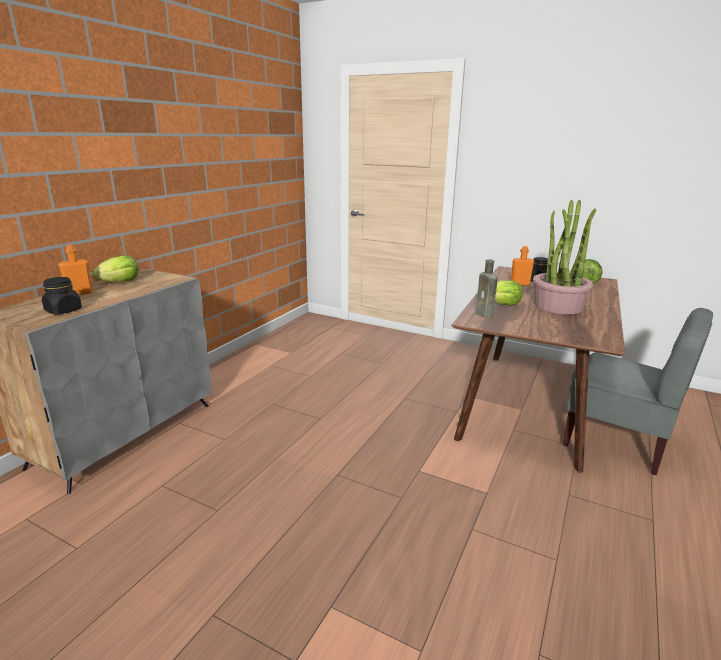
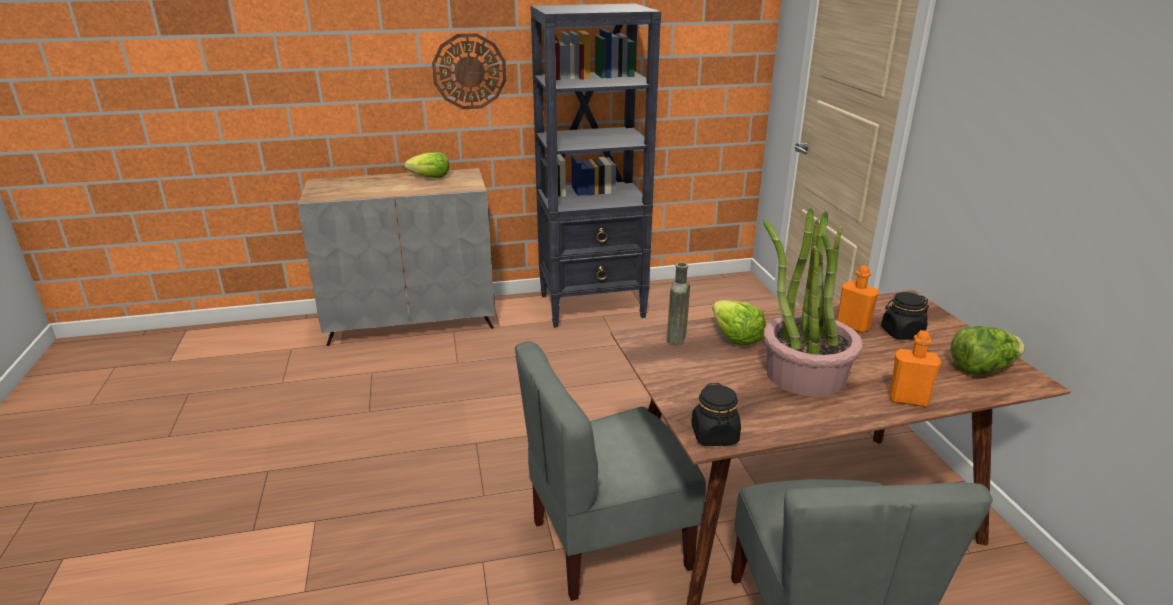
camera: 50 degrees right, 5 degrees up
(63, 311) = (347, 193): black jar -> black jar (714, 435)
(79, 293) = (387, 180): orange bottle -> orange bottle (908, 399)
(126, 175) = (469, 71): none -> wall clock
(254, 363) = (593, 306): none -> black bookcase
(500, 470) = (608, 543): none -> grey chair

